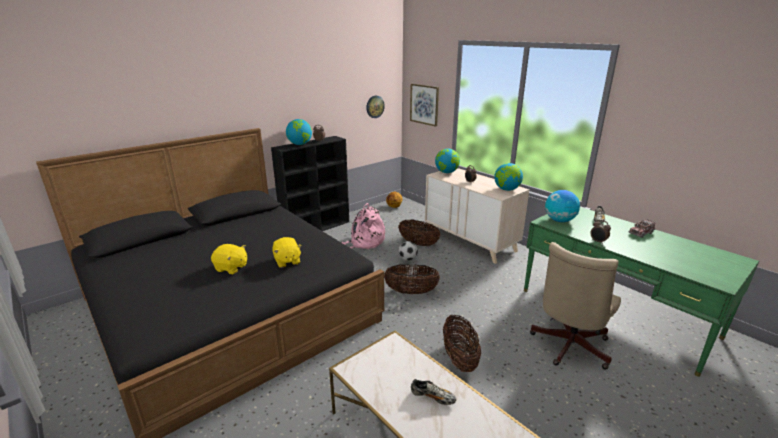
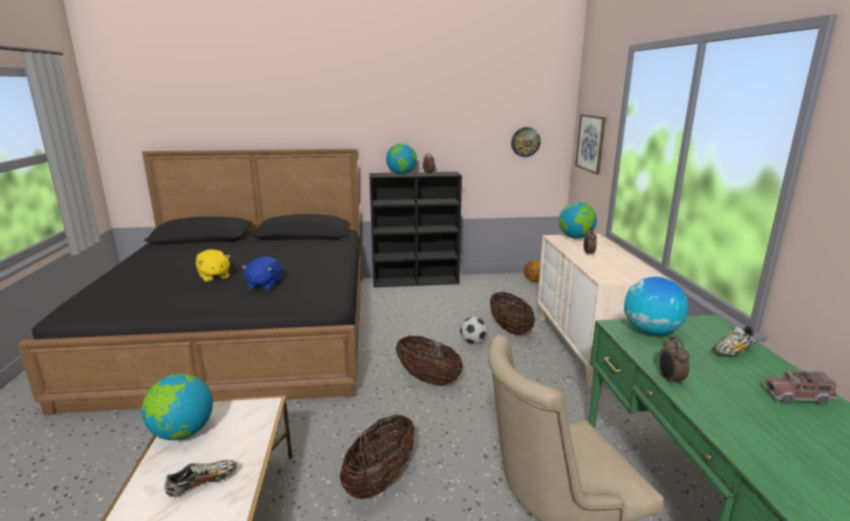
camera: 35 degrees right, 5 degrees down
(287, 261) = (263, 285): yellow plush toy -> blue plush toy
(365, 242) = (448, 309): pink backpack -> none
(432, 397) = (202, 483): shoe -> shoe turned 90 degrees counterclockwise
(506, 189) = (630, 273): globe -> globe (182, 433)

